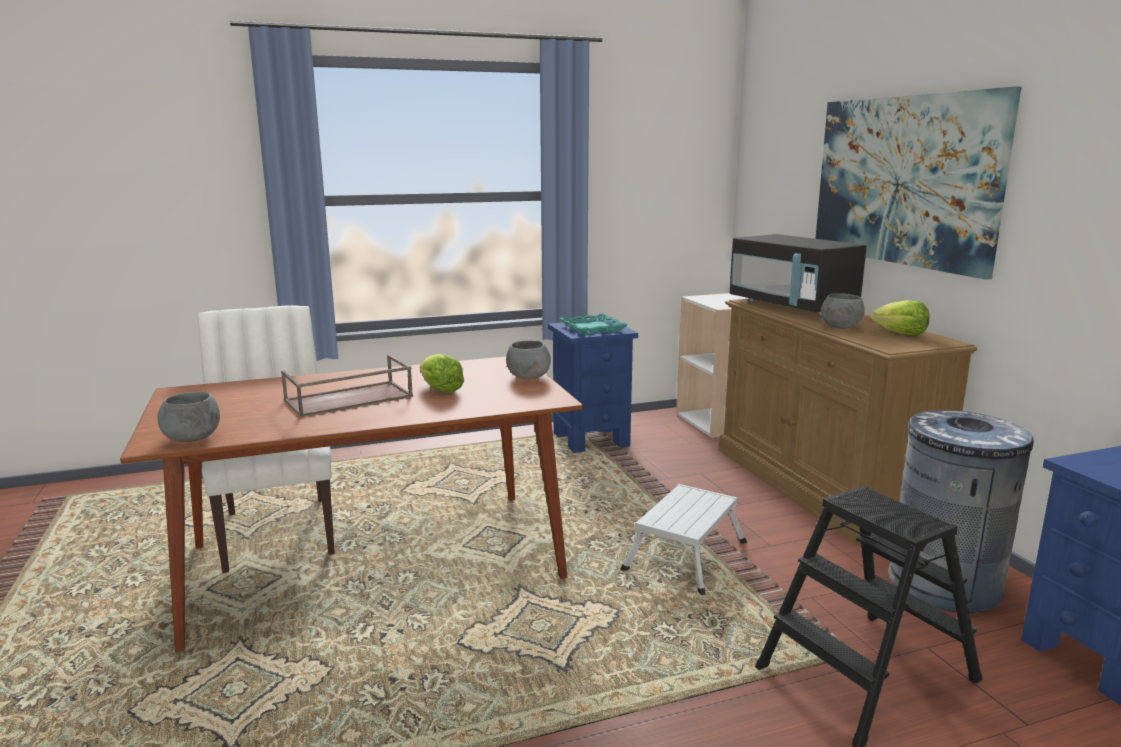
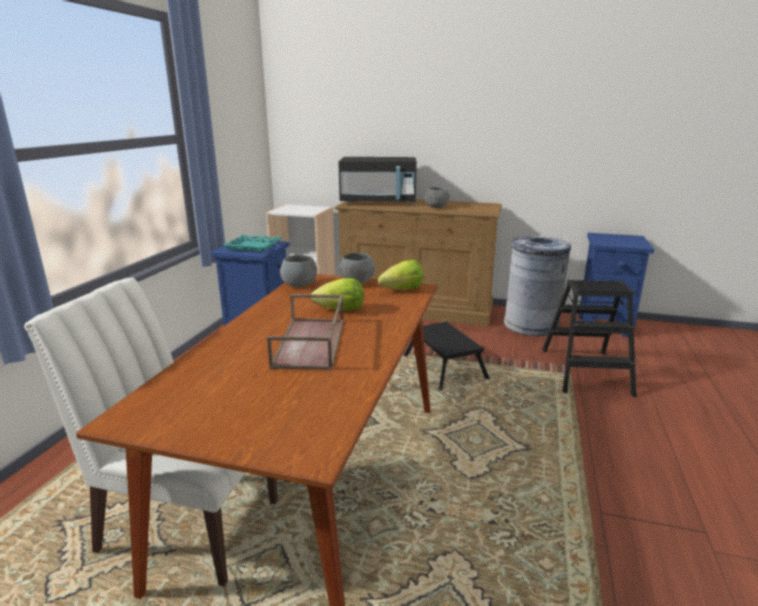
camera: 55 degrees left, 5 degrees up
(192, 438) = (323, 430): grey bowl -> grey bowl (300, 285)
(686, 555) = (444, 367): white step ladder -> black step ladder
(900, 334) = (465, 205): lettuce -> lettuce (403, 290)
(903, 180) = (436, 116): picture -> none

